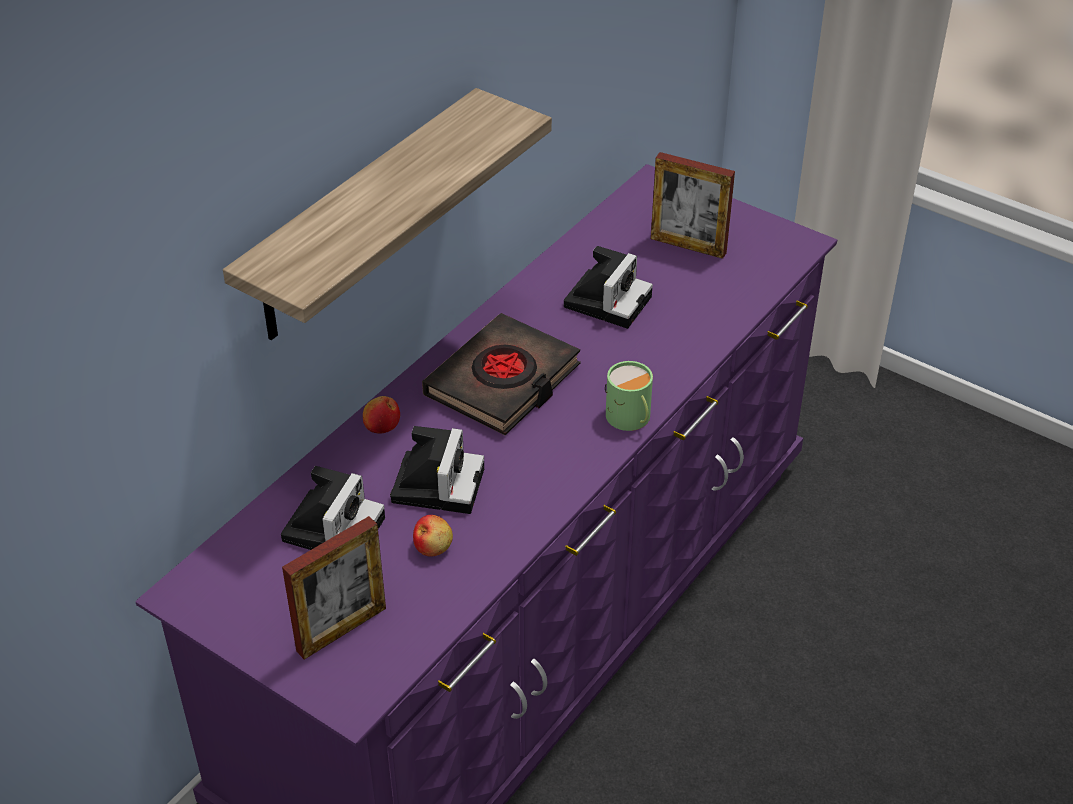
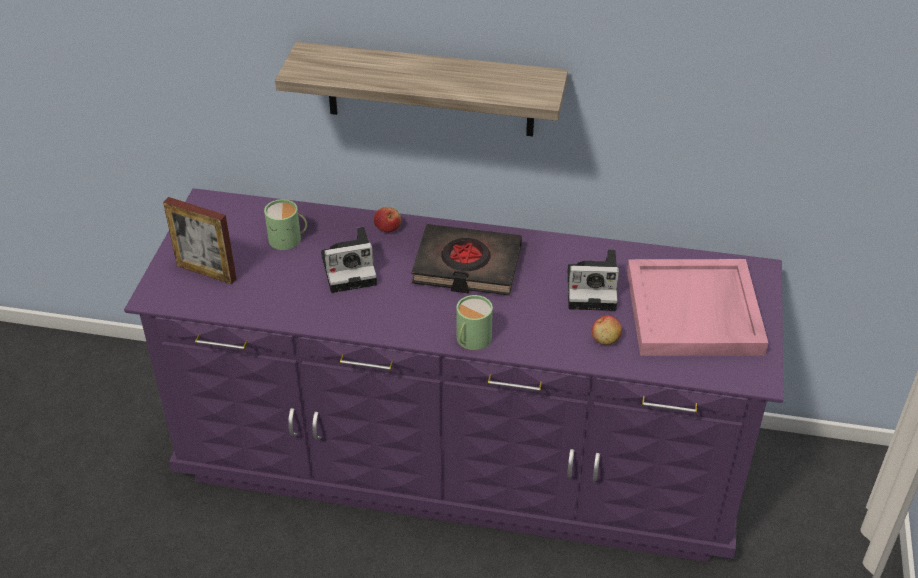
camera: 65 degrees right, 0 degrees up
(334, 526) = (288, 239): camera -> green mug
(433, 546) = (293, 286): apple -> apple (605, 339)
(688, 245) = (695, 312): picture frame -> pink tray

